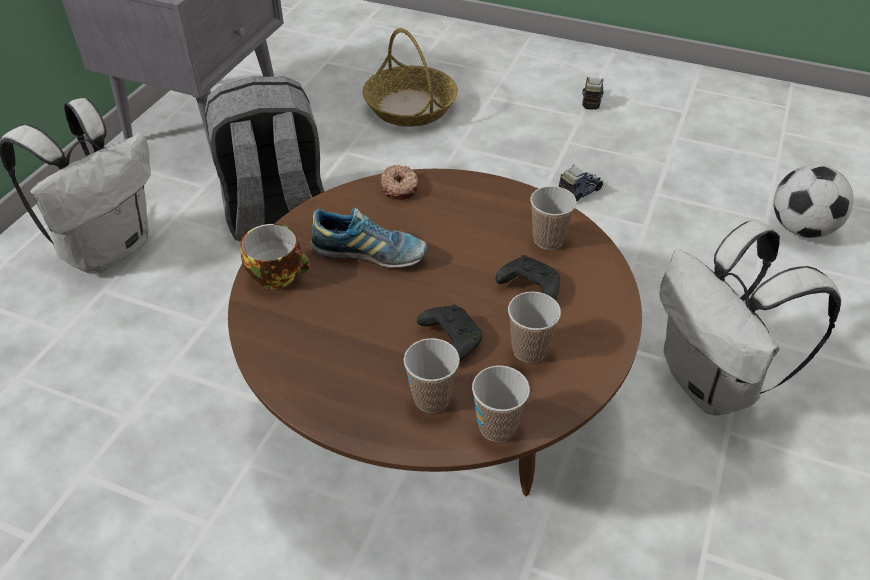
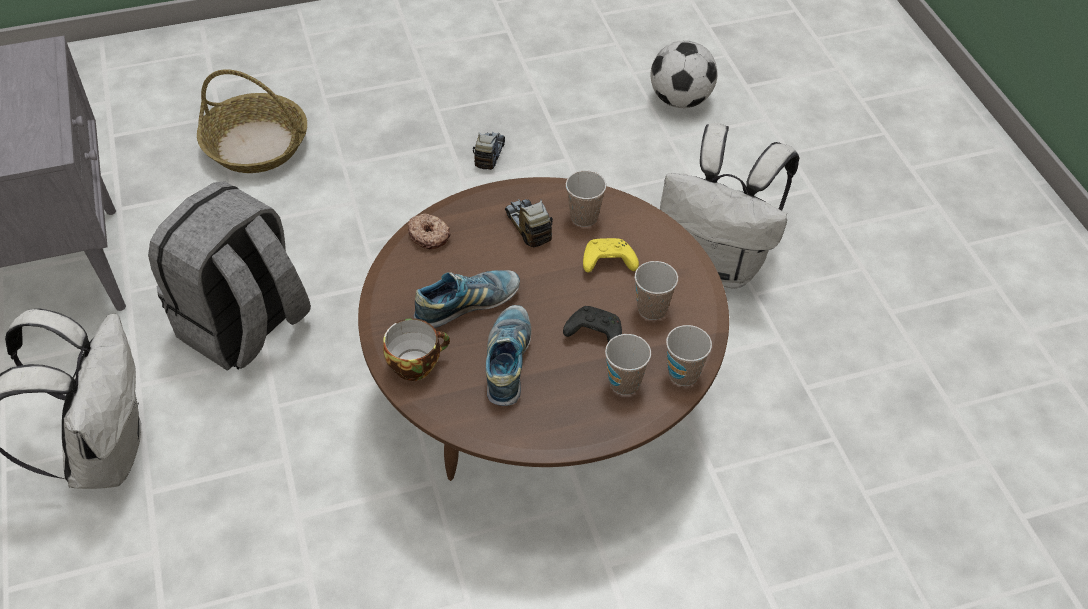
camera: 40 degrees left, 5 degrees up
(351, 317) = (508, 362): none -> shoe
(529, 287) = (607, 263): black game controller -> yellow game controller
(591, 99) = (419, 55): toy truck -> toy truck (528, 228)

